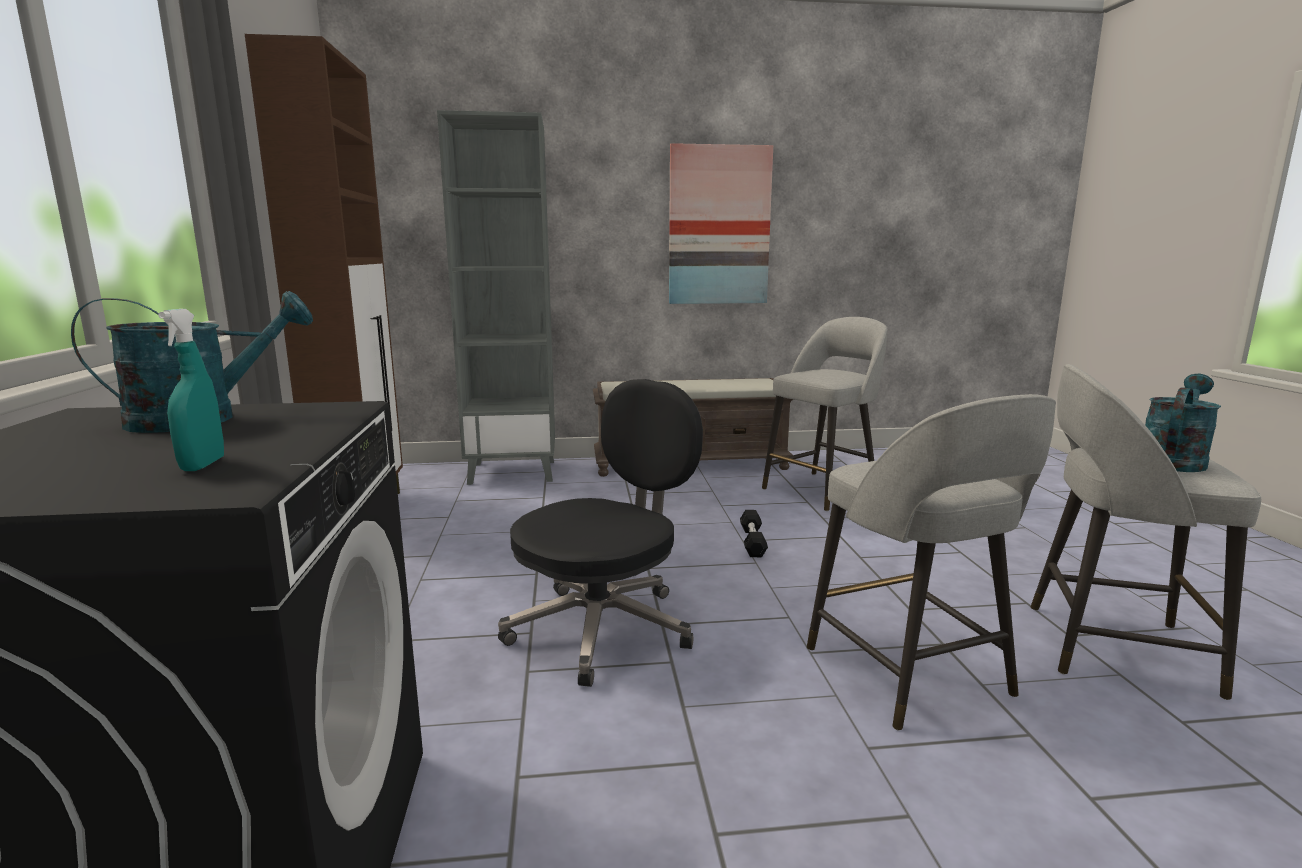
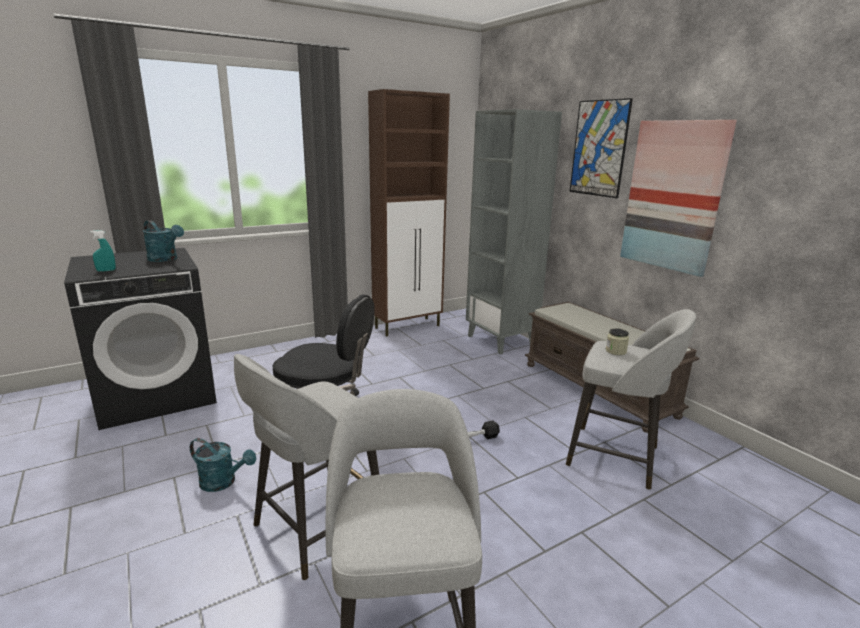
camera: 65 degrees right, 5 degrees up
(610, 177) = (599, 148): none -> picture
(817, 374) = (615, 351): none -> jar
(1173, 460) = (406, 519): turquoise watering can -> turquoise watering can (223, 482)

